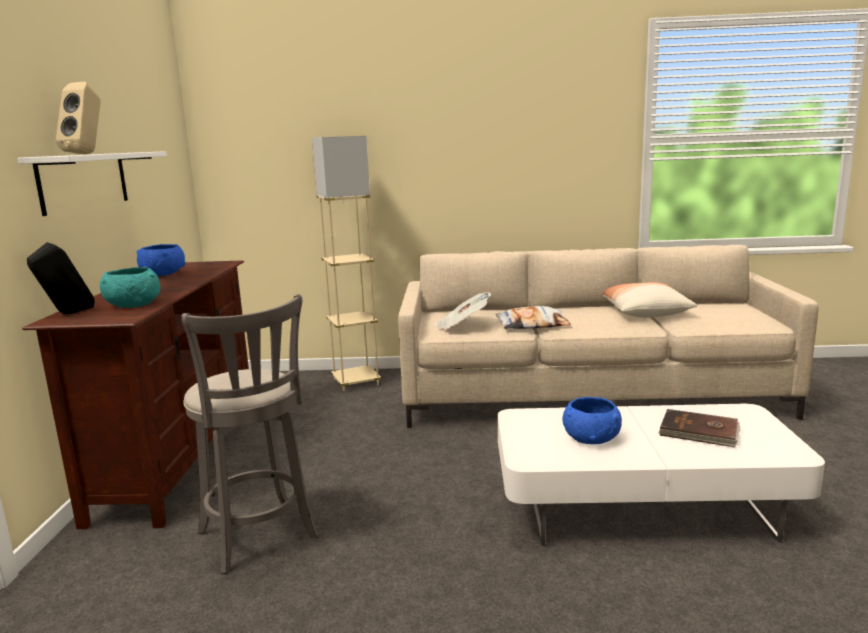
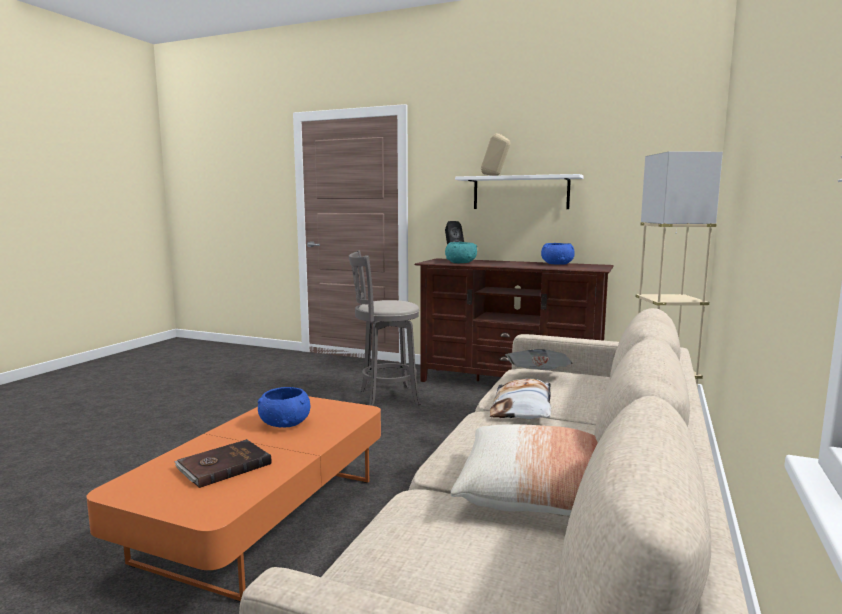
camera: 110 degrees right, 5 degrees down
(641, 506) = (263, 518): white coffee table -> orange coffee table

